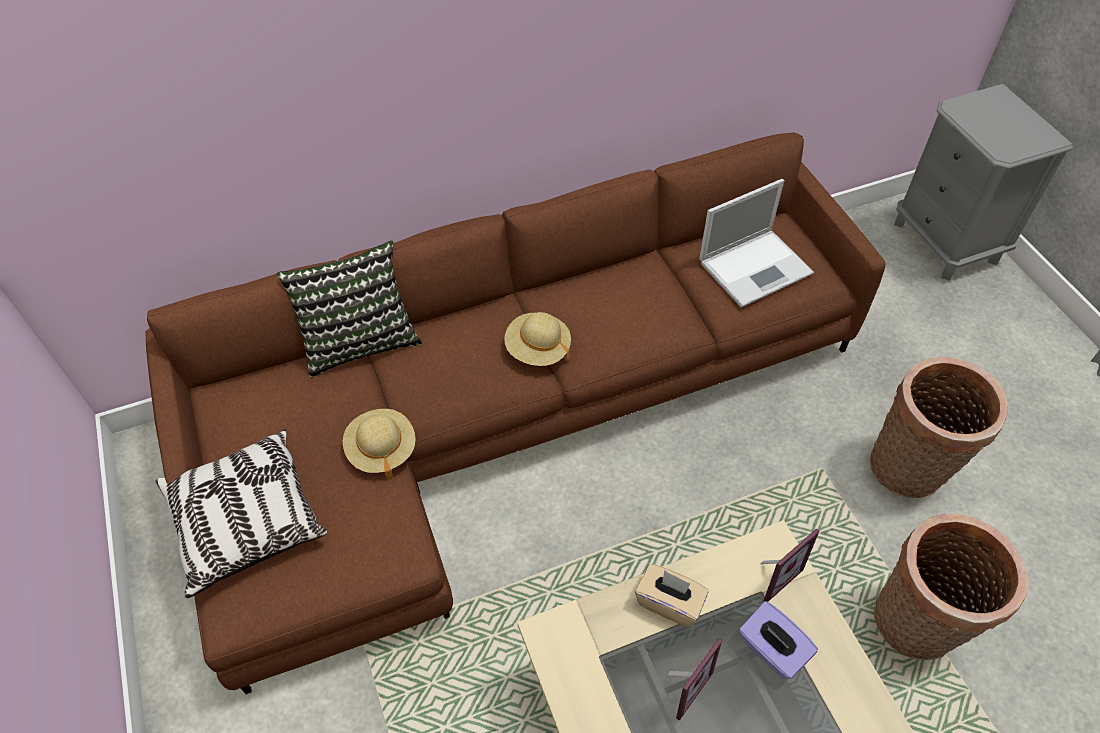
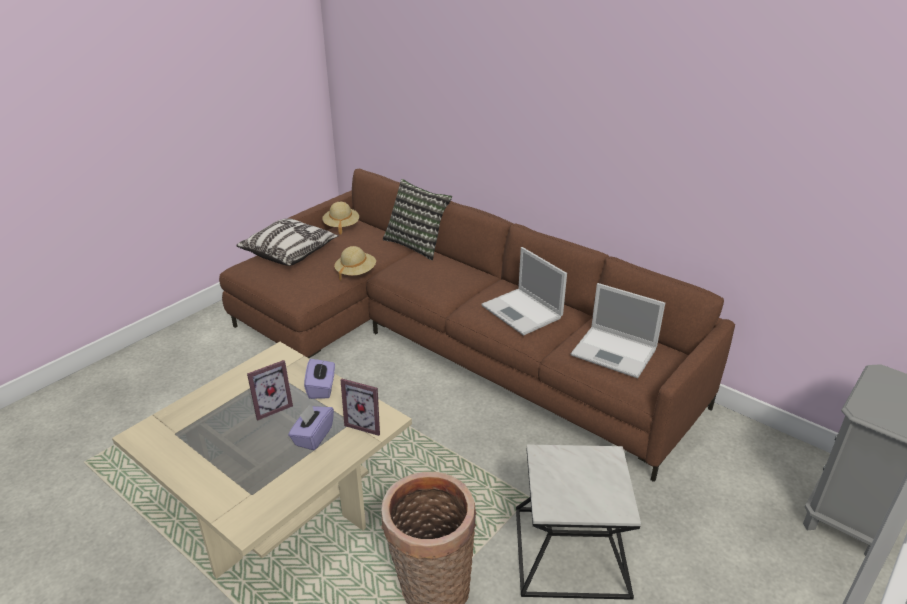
camera: 60 degrees right, 20 degrees down
(538, 349) = (462, 295): beige hat -> beige hat (341, 226)
(627, 307) = (523, 312): none -> laptop
(669, 602) = (321, 388): beige tissue box -> purple tissue box
(681, 685) = (271, 407): picture frame -> picture frame turned 45 degrees counterclockwise
(910, 471) = (571, 552): basket -> side table

